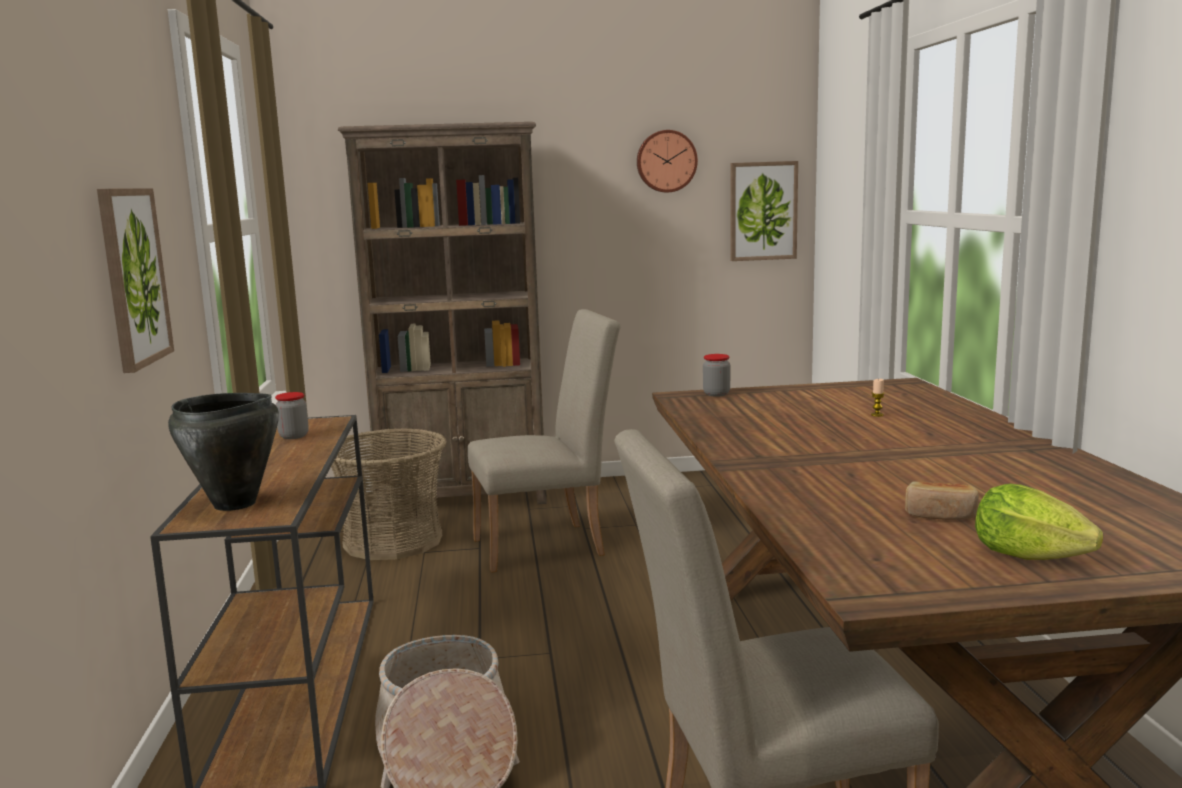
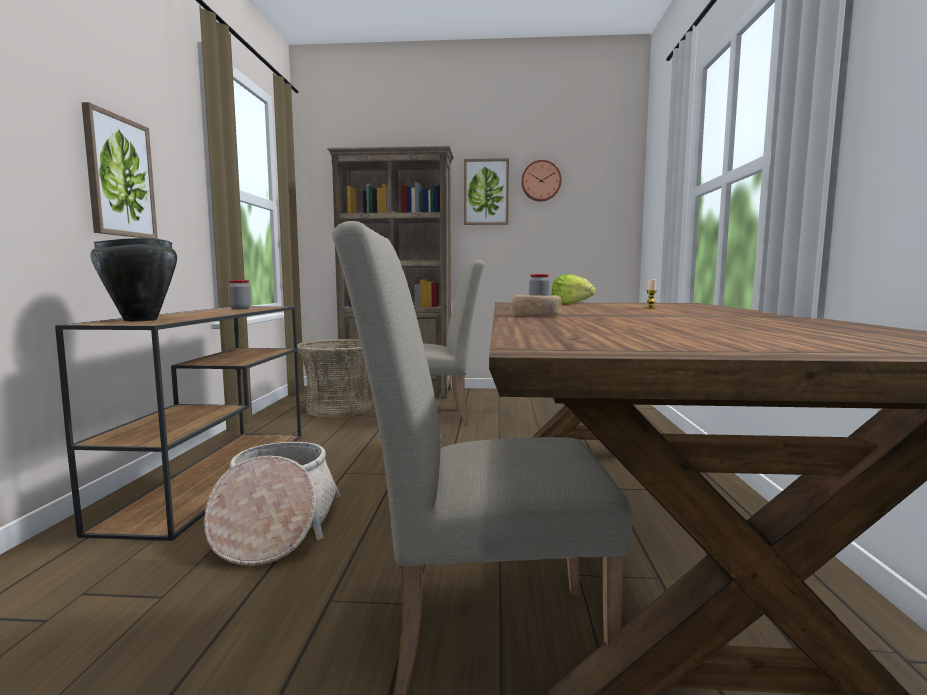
camera: 10 degrees right, 5 degrees down
(763, 211) = (606, 215): picture -> picture (486, 192)
(940, 515) = (661, 329): bread -> bread (536, 316)
(1028, 556) = (734, 342): lettuce -> lettuce (571, 304)

